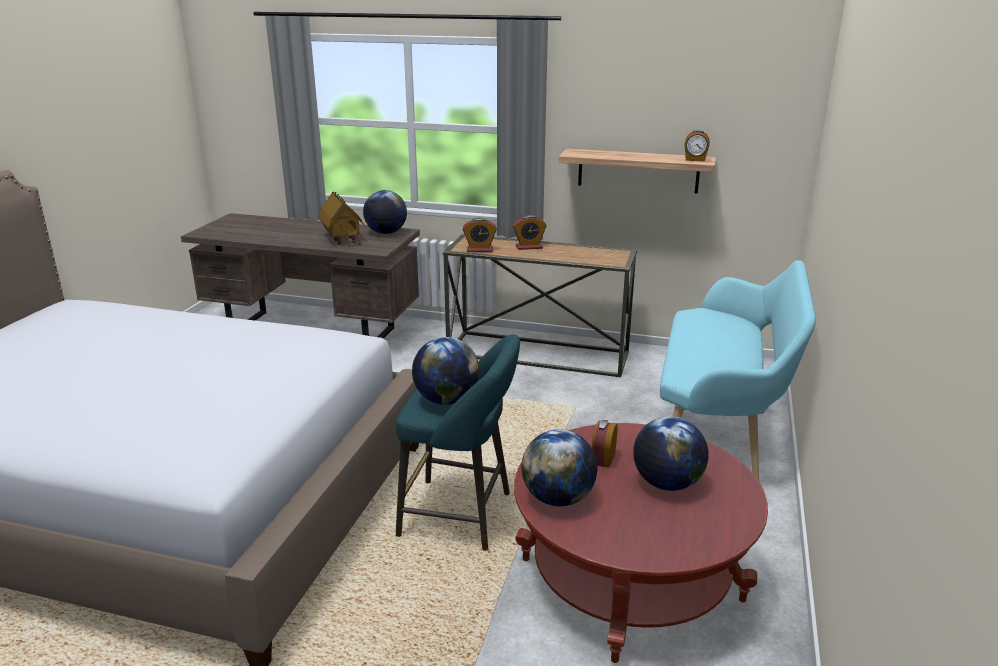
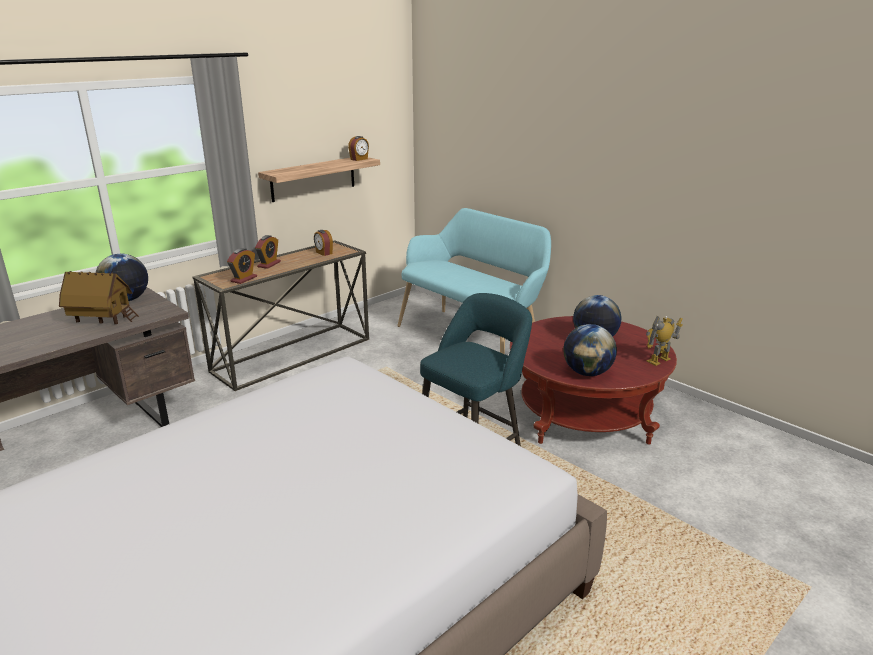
camera: 60 degrees left, 0 degrees up
(446, 400) = (474, 359): globe -> none
(603, 459) = (554, 348): alarm clock -> alarm clock (323, 253)
(664, 553) = (659, 360): none -> toy robot

